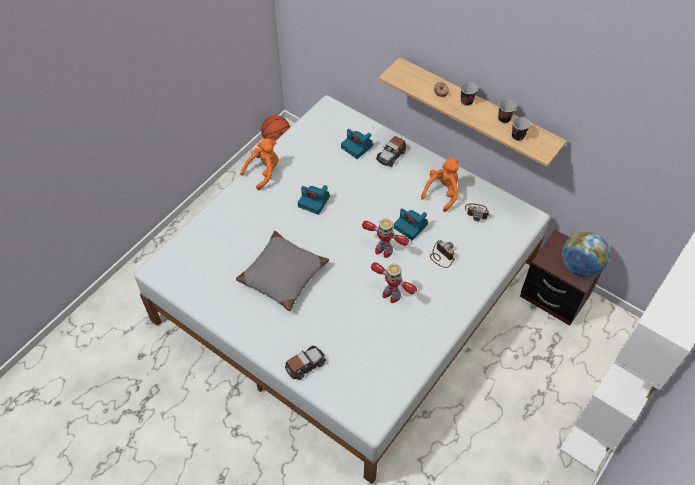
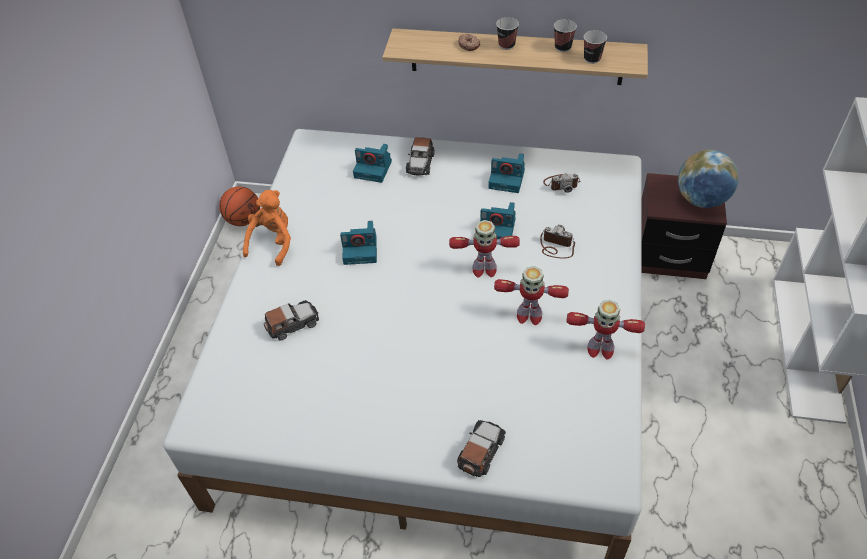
camera: 25 degrees left, 5 degrees down
(244, 233) = (292, 324): none -> toy car
(282, 275) = (377, 353): grey pillow -> none
(421, 338) = (599, 349): none -> toy robot
(442, 193) = (507, 179): orange plush toy -> camera

